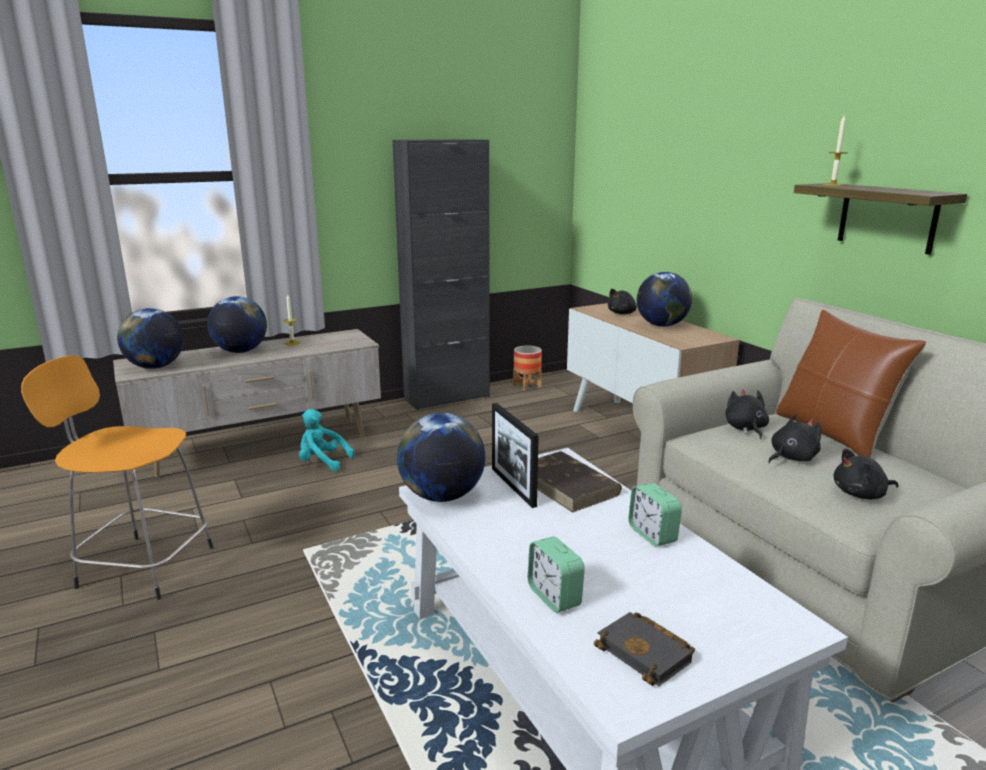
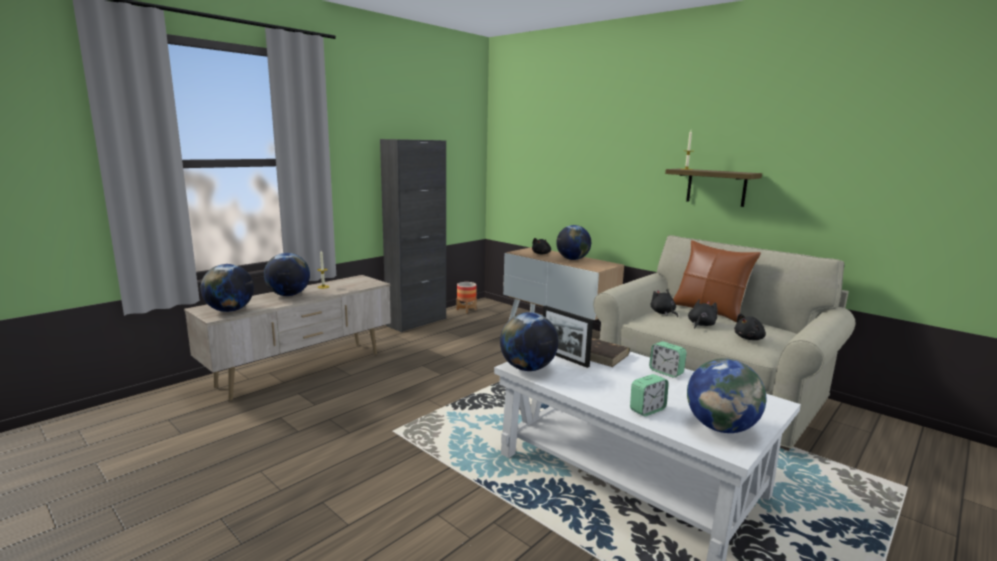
camera: 20 degrees left, 5 degrees down
(142, 566) = (274, 462): orange stool -> none
(322, 462) = (359, 373): turquoise plush toy -> none
(554, 596) = (647, 410): alarm clock -> alarm clock turned 75 degrees counterclockwise
(647, 653) = (721, 427): black book -> globe

